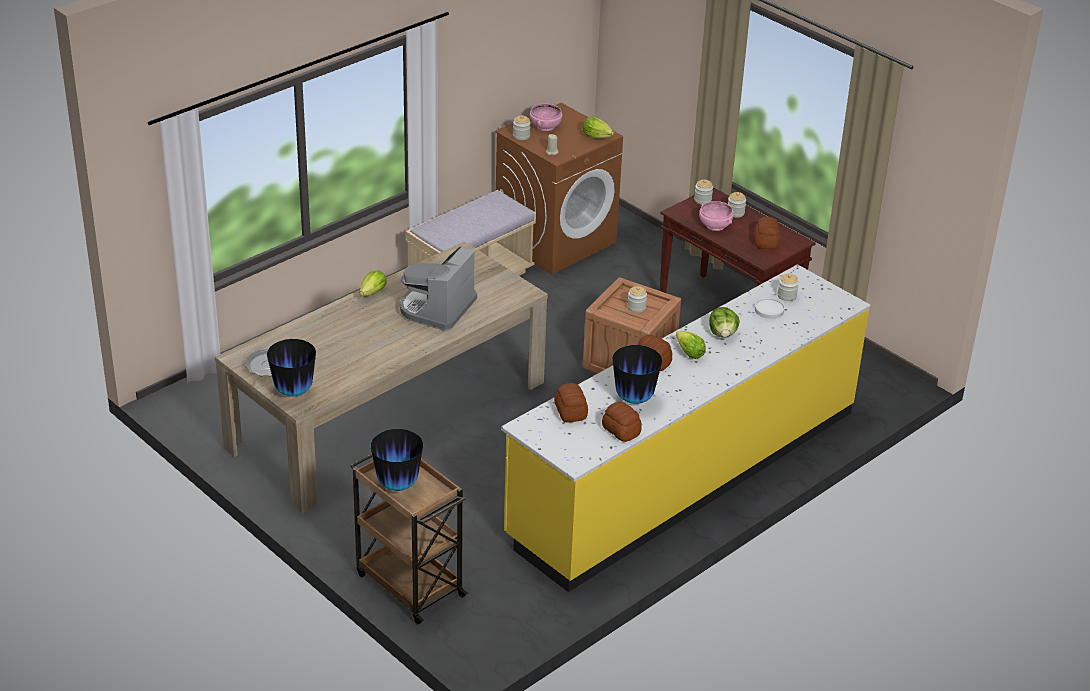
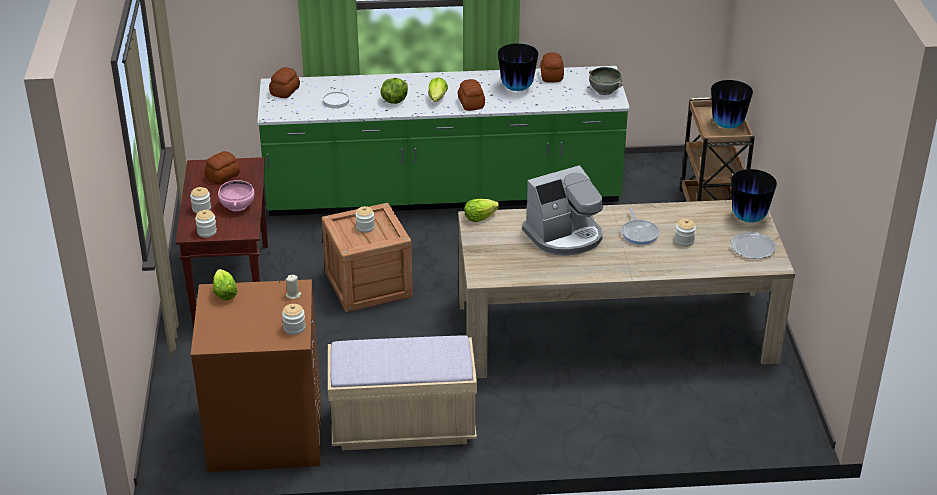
camera: 140 degrees left, 0 degrees up
(373, 293) = (605, 273): lettuce -> lettuce (479, 218)
(378, 337) = (639, 233): none -> frying pan
(545, 126) = (254, 329): pink bowl -> none
(548, 436) = (604, 90): none -> grey bowl
(570, 412) = (571, 97): bread -> bread (285, 91)
(684, 473) = (443, 195): yellow counter -> green counter
(787, 296) = (306, 105): jar -> jar (684, 241)

